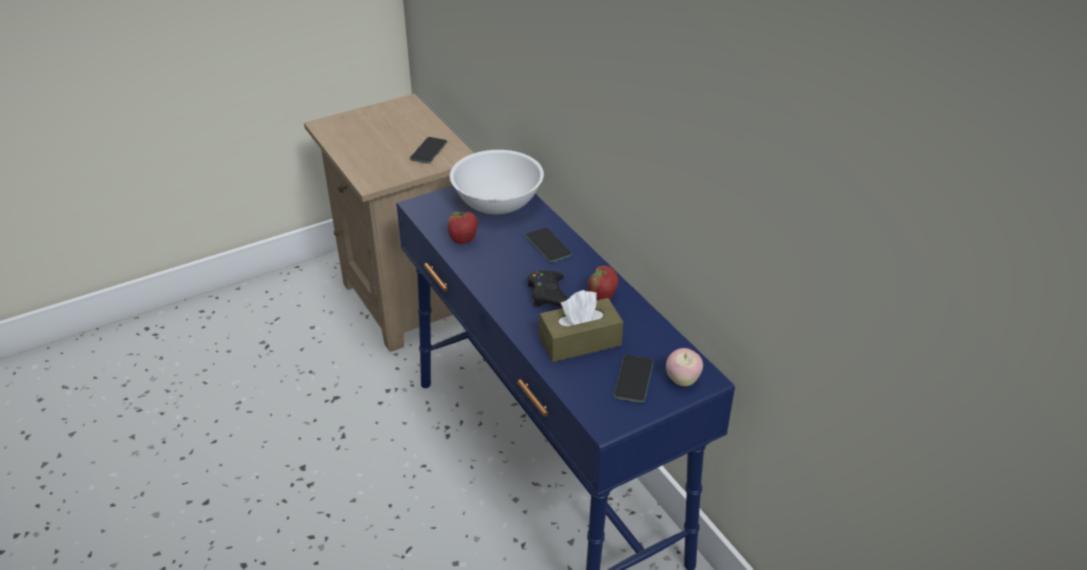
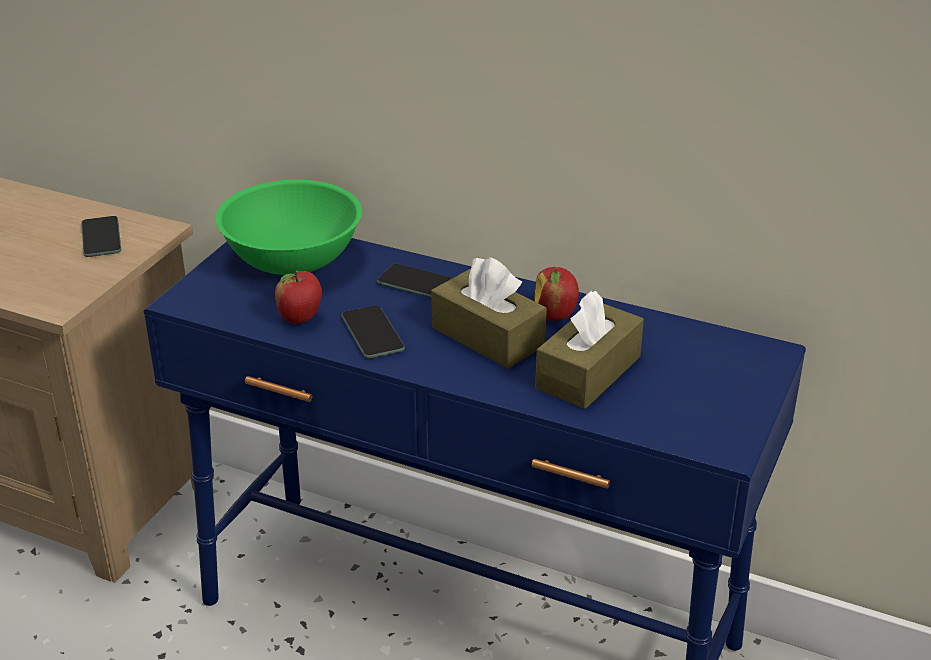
camera: 35 degrees left, 5 degrees down
(497, 202) = (292, 258): white bowl -> green bowl
(549, 294) = (487, 337): black game controller -> brown tissue box
(633, 379) = (697, 386): phone -> phone (372, 333)
(682, 381) = (749, 364): apple -> none

